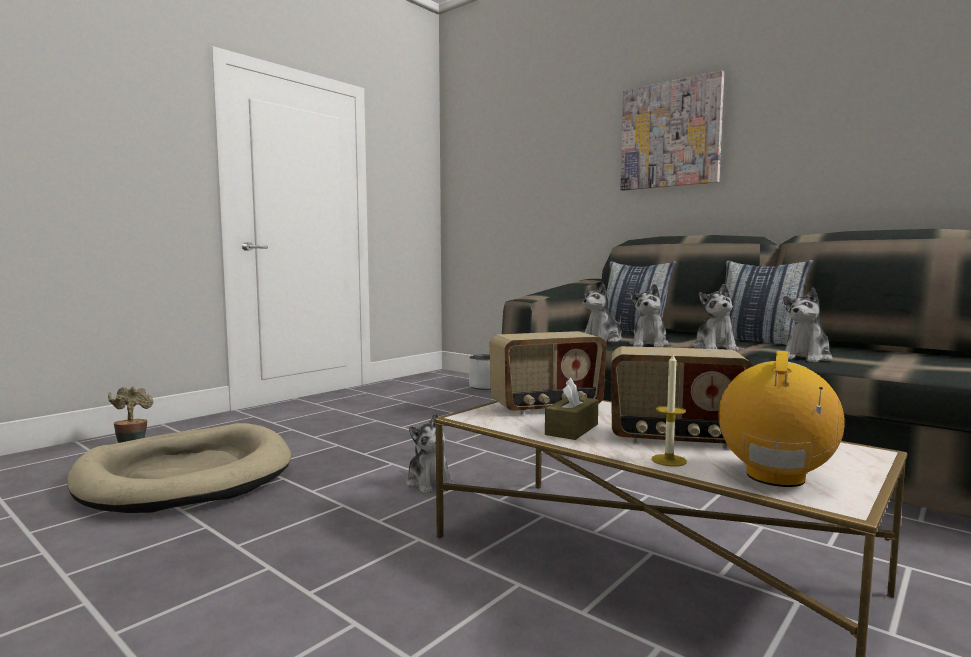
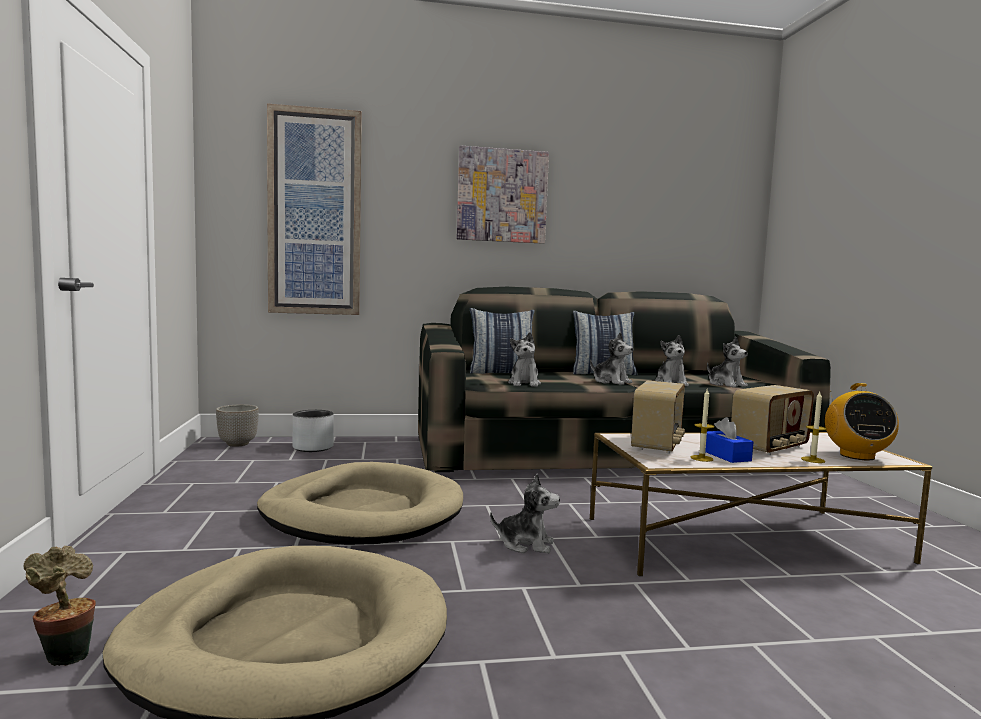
camera: 50 degrees left, 0 degrees up
(397, 430) = (362, 512): none -> beige dog bed
(449, 376) = (238, 444): none -> planter
(509, 183) = (315, 213): none -> picture
(532, 424) = (701, 458): none -> candle
(572, 429) = (725, 455): brown tissue box -> blue tissue box
(649, 345) = (568, 384): plush toy -> plush toy (726, 384)
(775, 477) = (856, 456): radio -> radio turned 150 degrees counterclockwise

